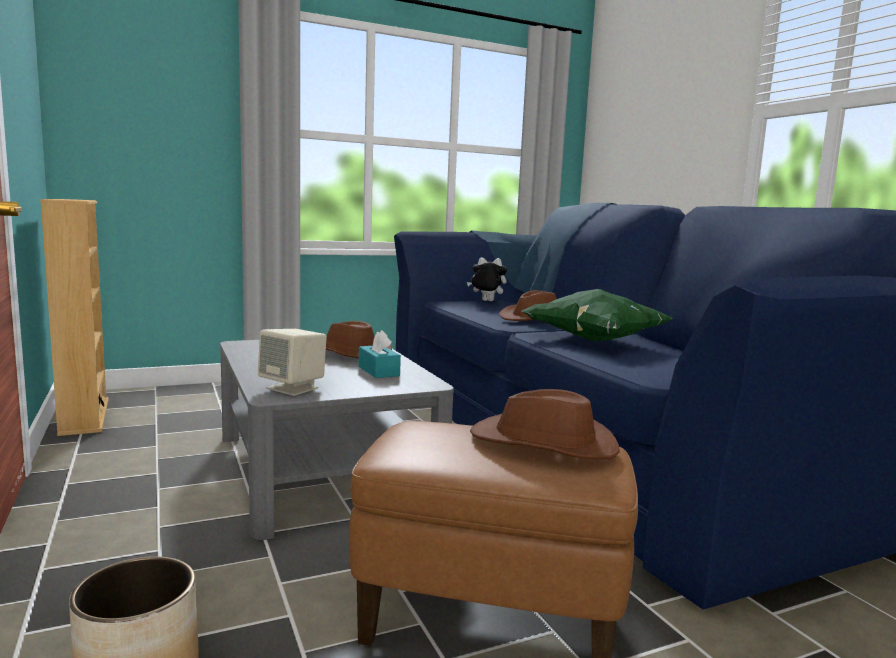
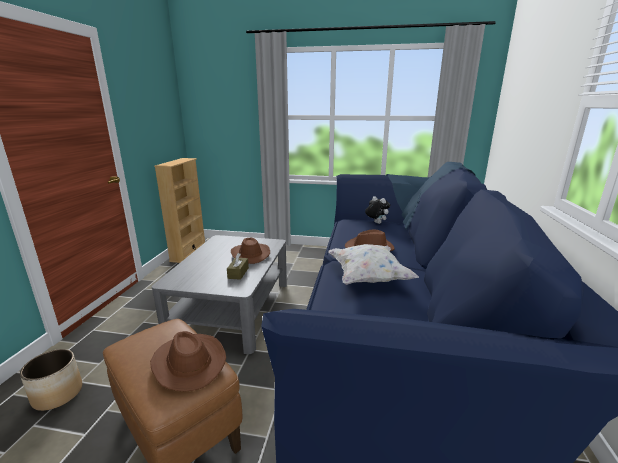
camera: 35 degrees right, 10 degrees up
(293, 388) = (183, 278): beige speaker -> none
(378, 371) = (238, 273): turquoise tissue box -> brown tissue box
(593, 340) = (367, 278): green pillow -> white pillow

